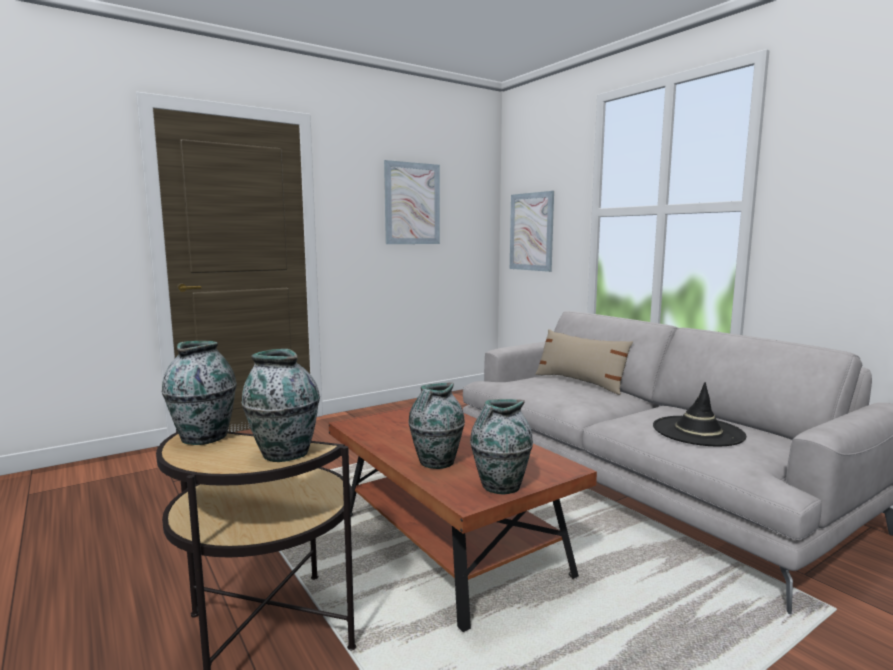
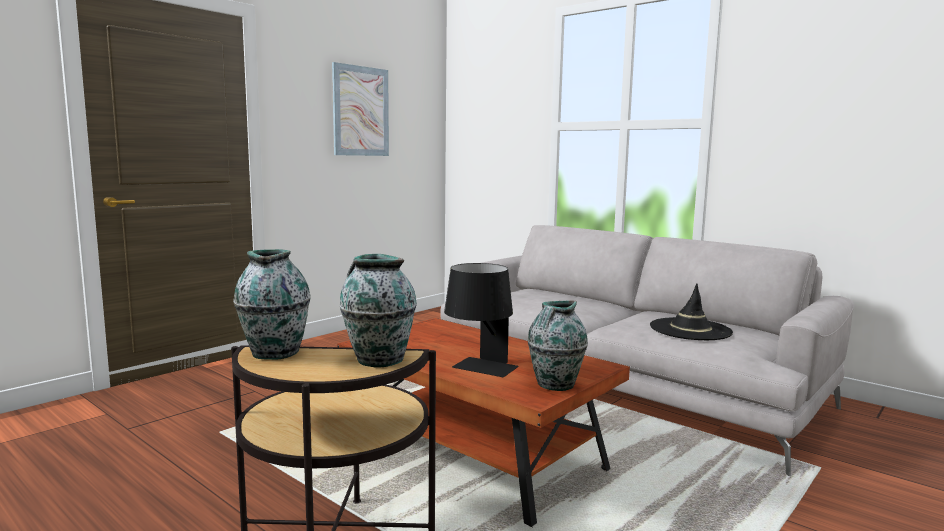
camera: 15 degrees left, 0 degrees up
(436, 462) = (479, 370): vase -> black table lamp
(531, 231) = (483, 144): picture -> none
(580, 382) = (559, 295): beige pillow -> none

